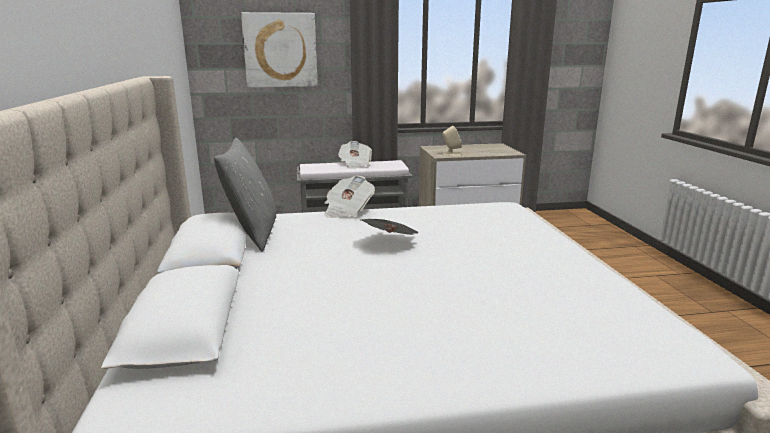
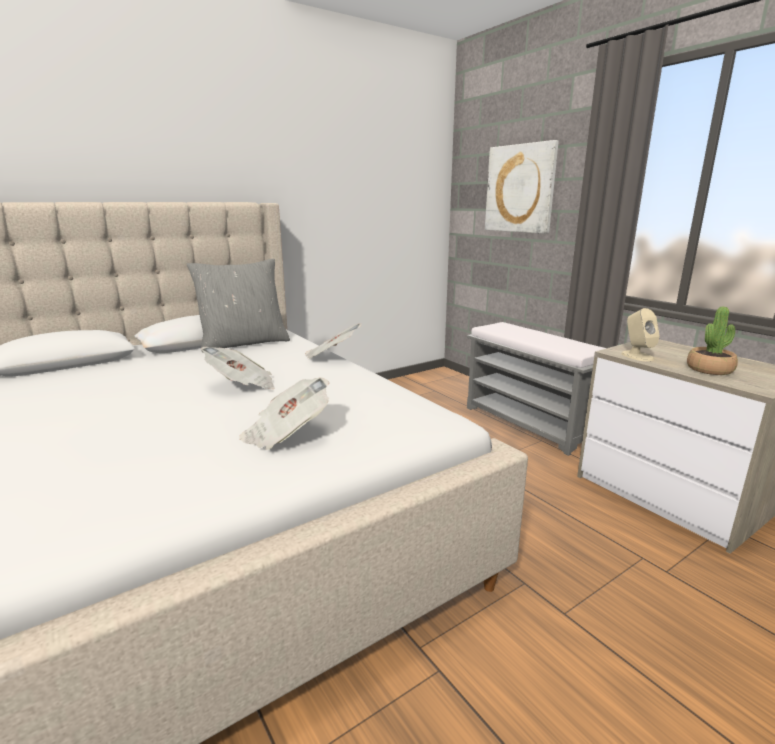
camera: 65 degrees right, 0 degrees up
(355, 164) = (543, 337): newspaper -> newspaper (286, 434)
(483, 151) = (709, 369): none -> potted plant

